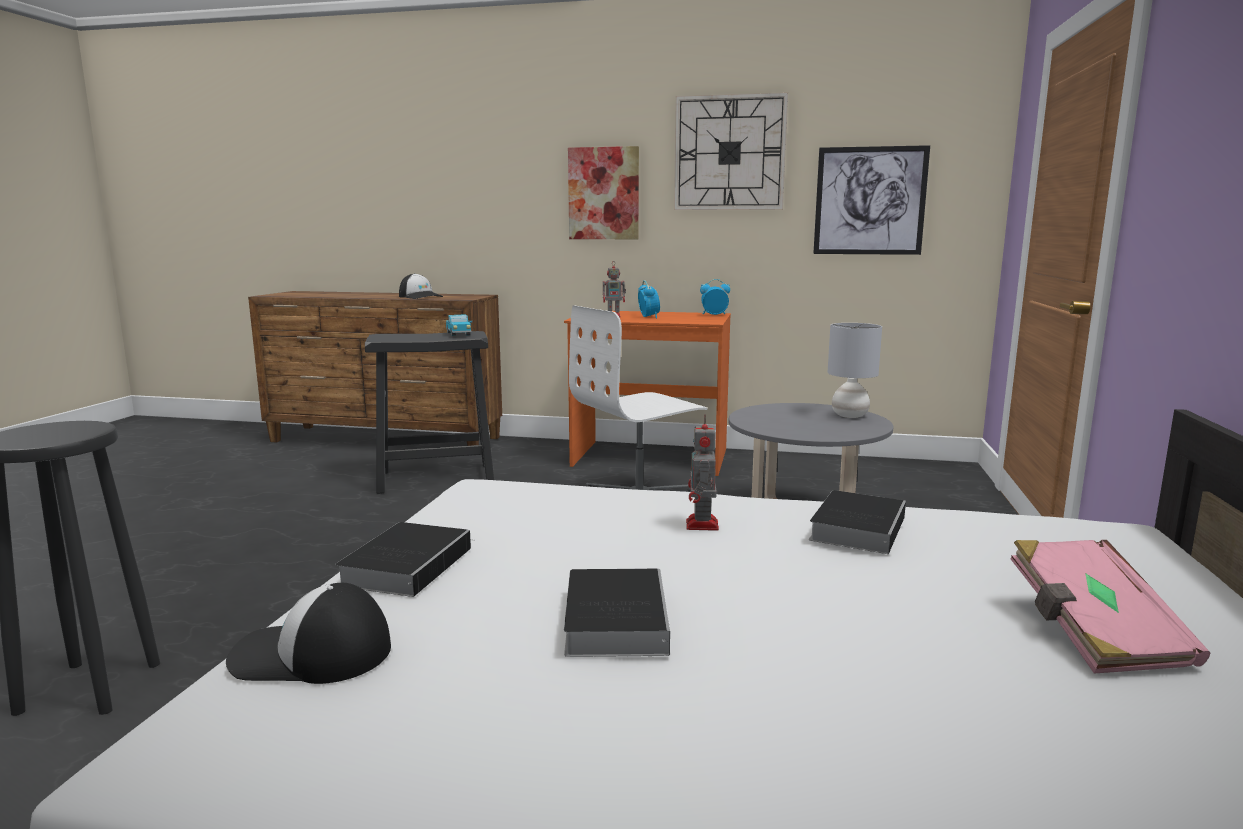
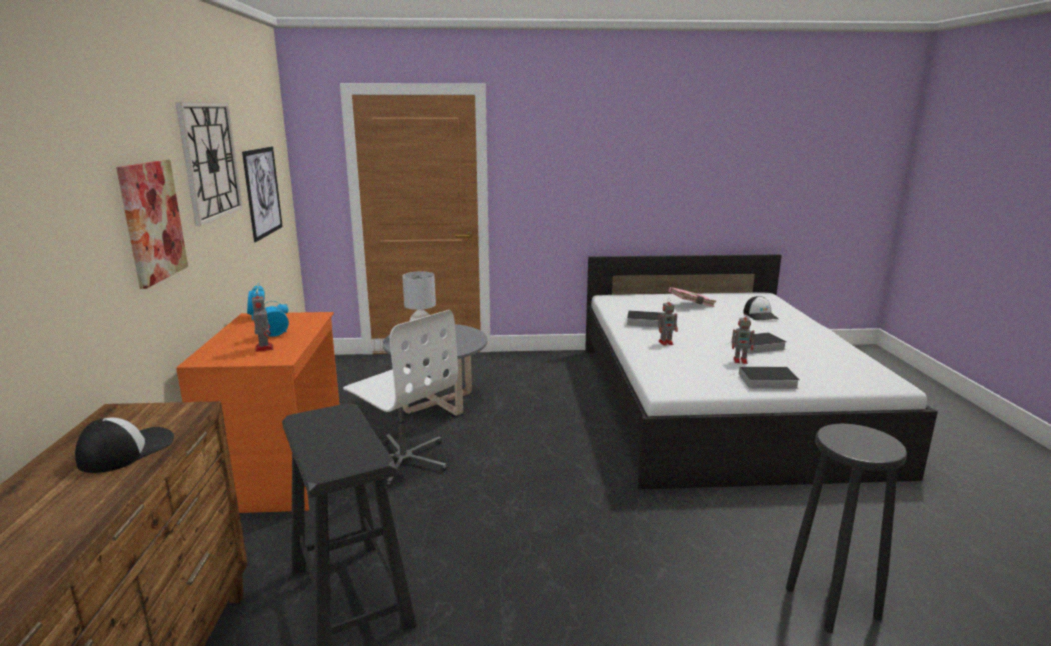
camera: 105 degrees left, 5 degrees up
(311, 654) = (836, 378): cap -> cap (760, 315)
(458, 334) = (321, 422): toy truck -> none
(536, 570) = (741, 360): none -> toy robot

